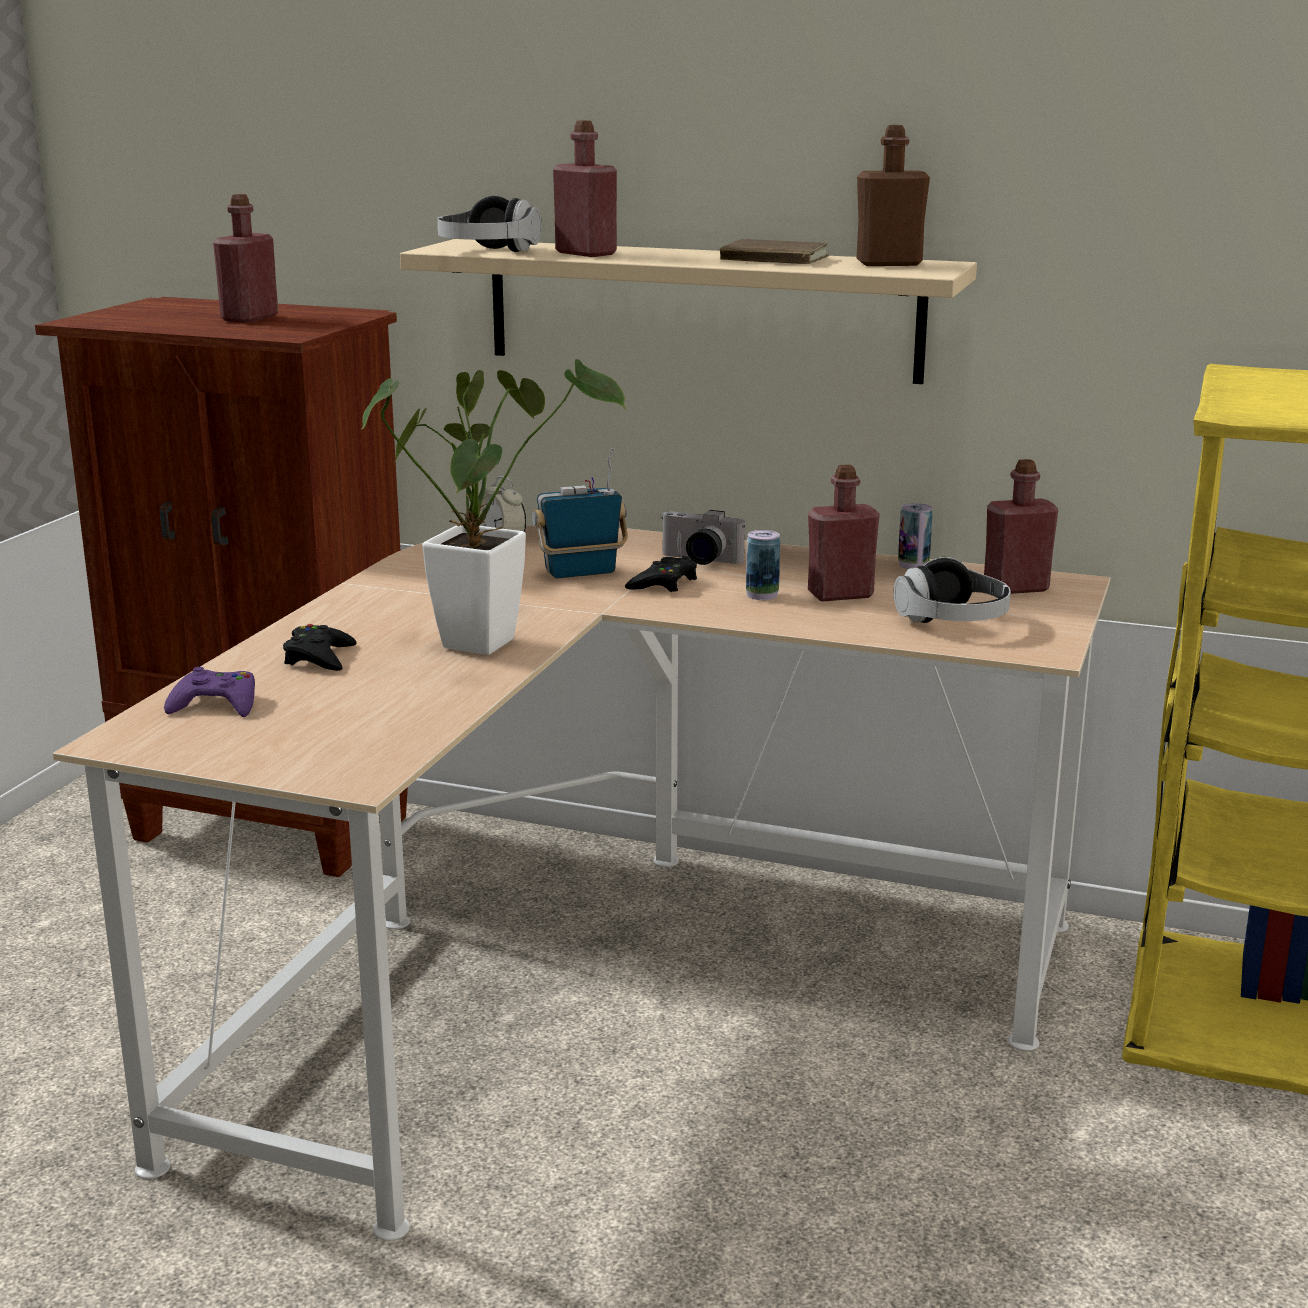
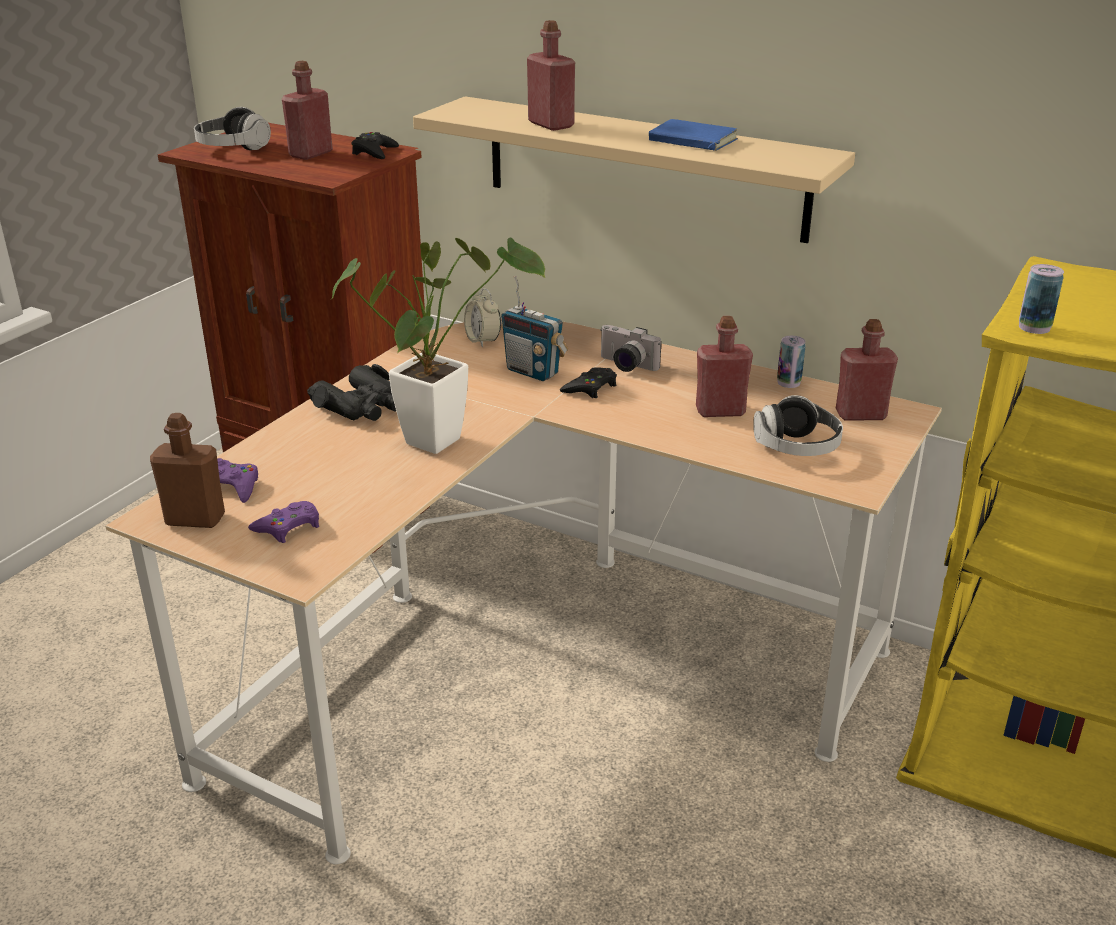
camera: 10 degrees right, 10 degrees up
(318, 736) = (288, 527): none -> purple game controller
(319, 657) = (316, 445): black game controller -> black game controller (374, 152)
(366, 617) = (362, 406): none -> black binoculars
(488, 252) = (478, 119): headphones -> headphones (233, 149)
(580, 573) = (533, 372): radio -> radio turned 135 degrees counterclockwise
(762, 595) = (660, 406): can -> can (1034, 327)
(772, 259) = (691, 141): brown book -> blue book
(889, 264) = (781, 152): brown bottle -> brown bottle (195, 519)

